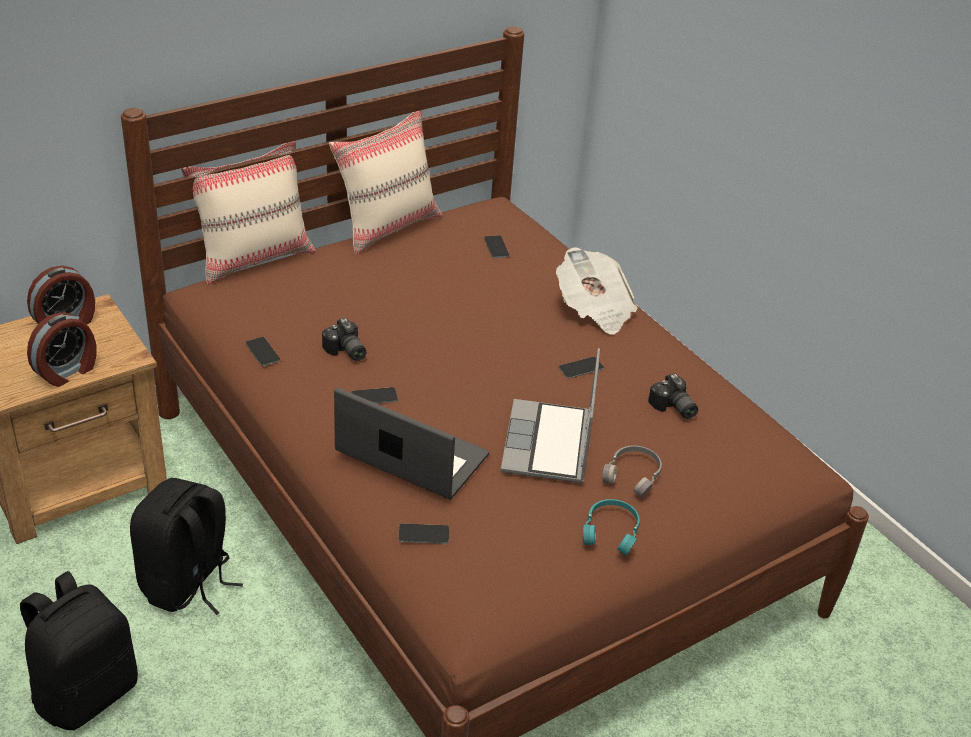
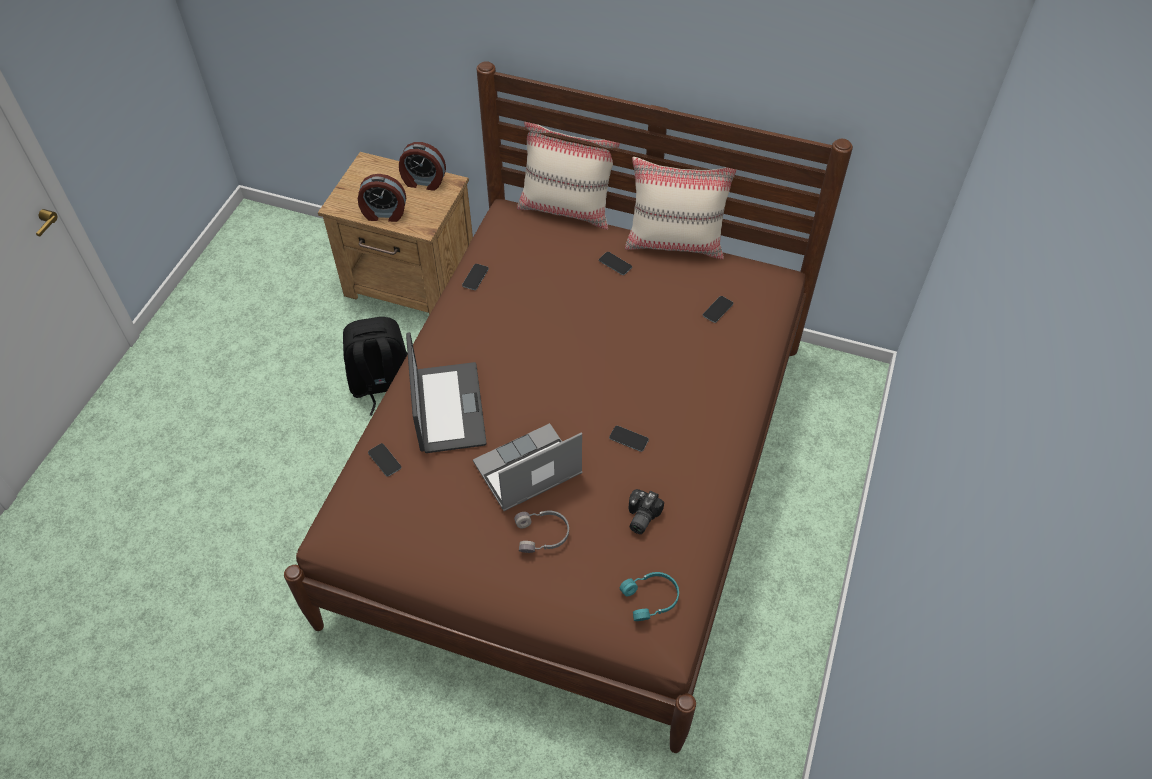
camera: 55 degrees right, 15 degrees up
(86, 692) = (274, 403): black backpack -> none
(345, 352) = (514, 312): camera -> none
(374, 397) = (485, 355): phone -> phone (615, 263)
(594, 309) = (707, 406): newspaper -> none
(611, 532) = (475, 555): turquoise headphones -> turquoise headphones (651, 599)

